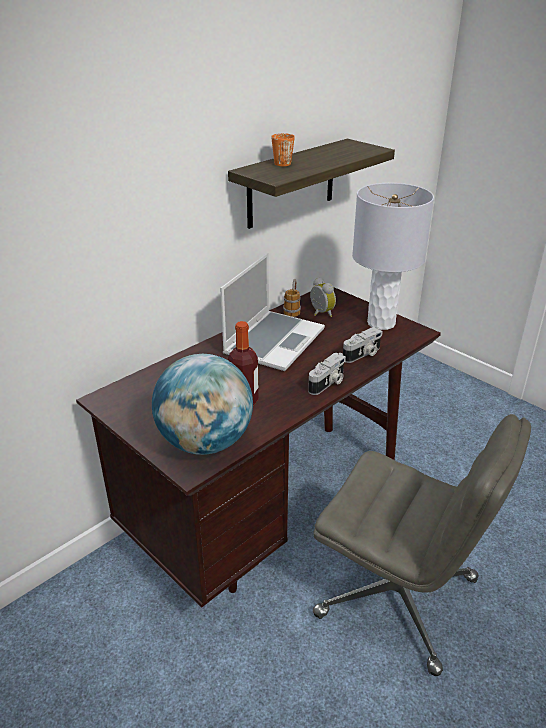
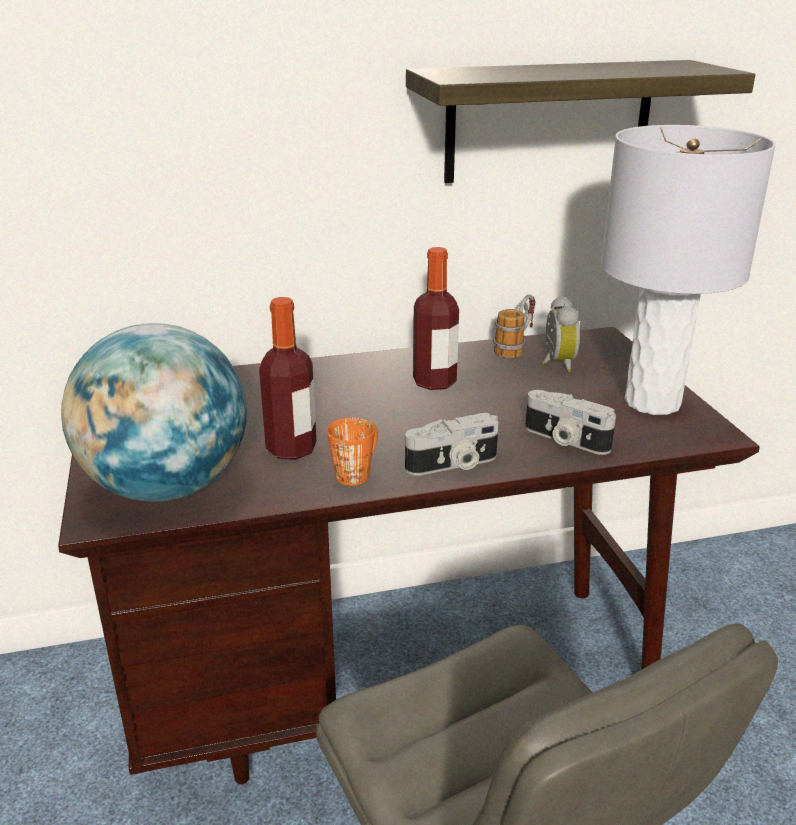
camera: 30 degrees right, 5 degrees down
(273, 341) = (434, 382): laptop -> bottle
(282, 162) = (512, 68): orange mug -> orange mug (358, 471)
(363, 354) = (564, 440): camera -> camera turned 45 degrees clockwise

